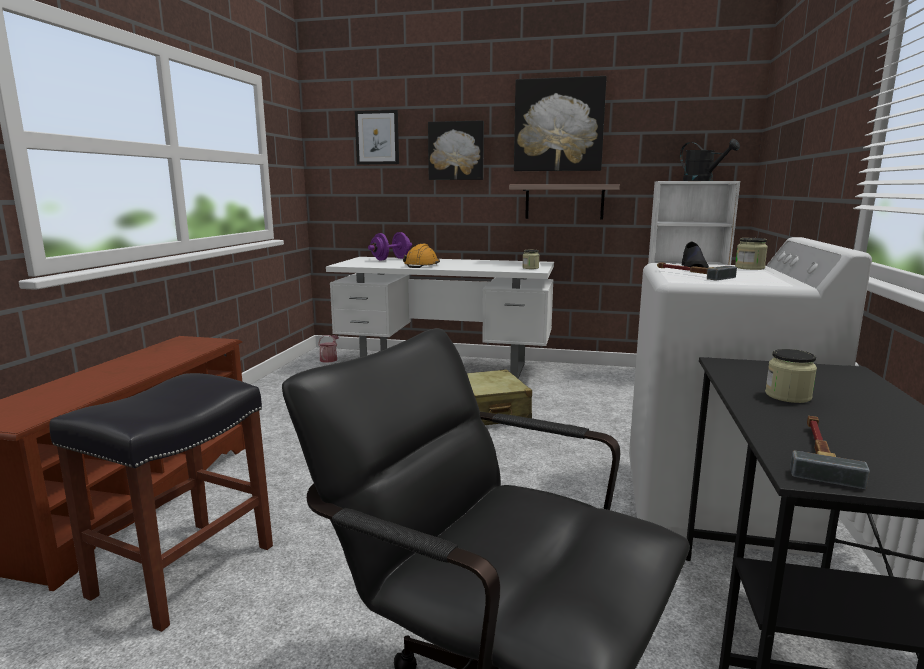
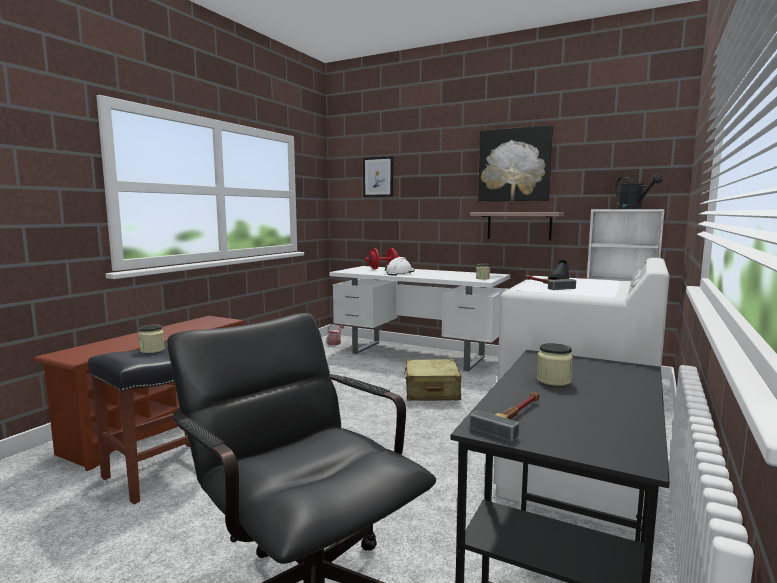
camera: 15 degrees right, 5 degrees down
(391, 259) = (382, 268): purple dumbbell -> red dumbbell
(422, 265) = (400, 273): orange hard hat -> white hard hat
(456, 151) = (435, 186): picture -> none
(749, 268) = (608, 282): jar -> jar (152, 350)

